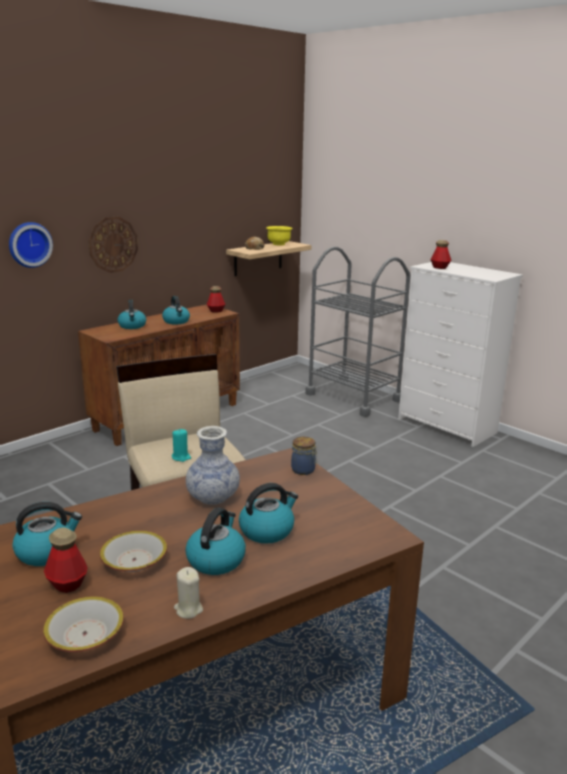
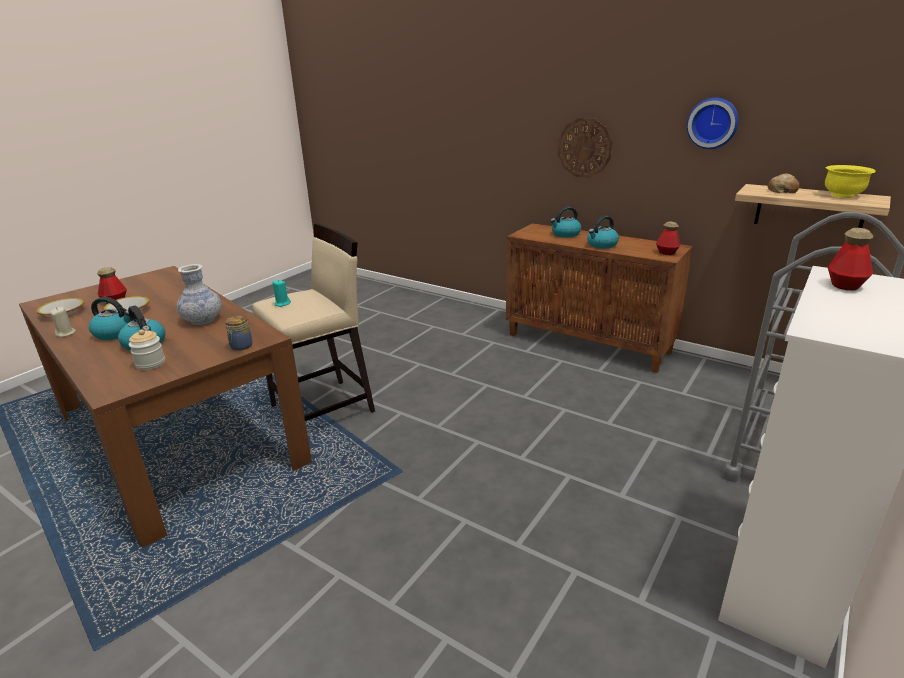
camera: 80 degrees right, 5 degrees up
(29, 244) = (506, 133): wall clock -> wall clock (713, 123)
(47, 551) = (152, 290): kettle -> none
(326, 519) = (150, 364): none -> jar

